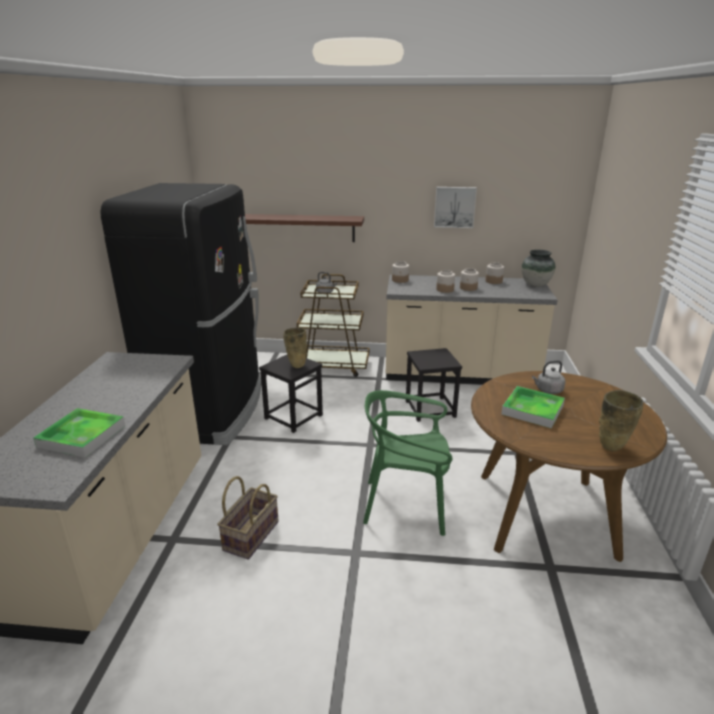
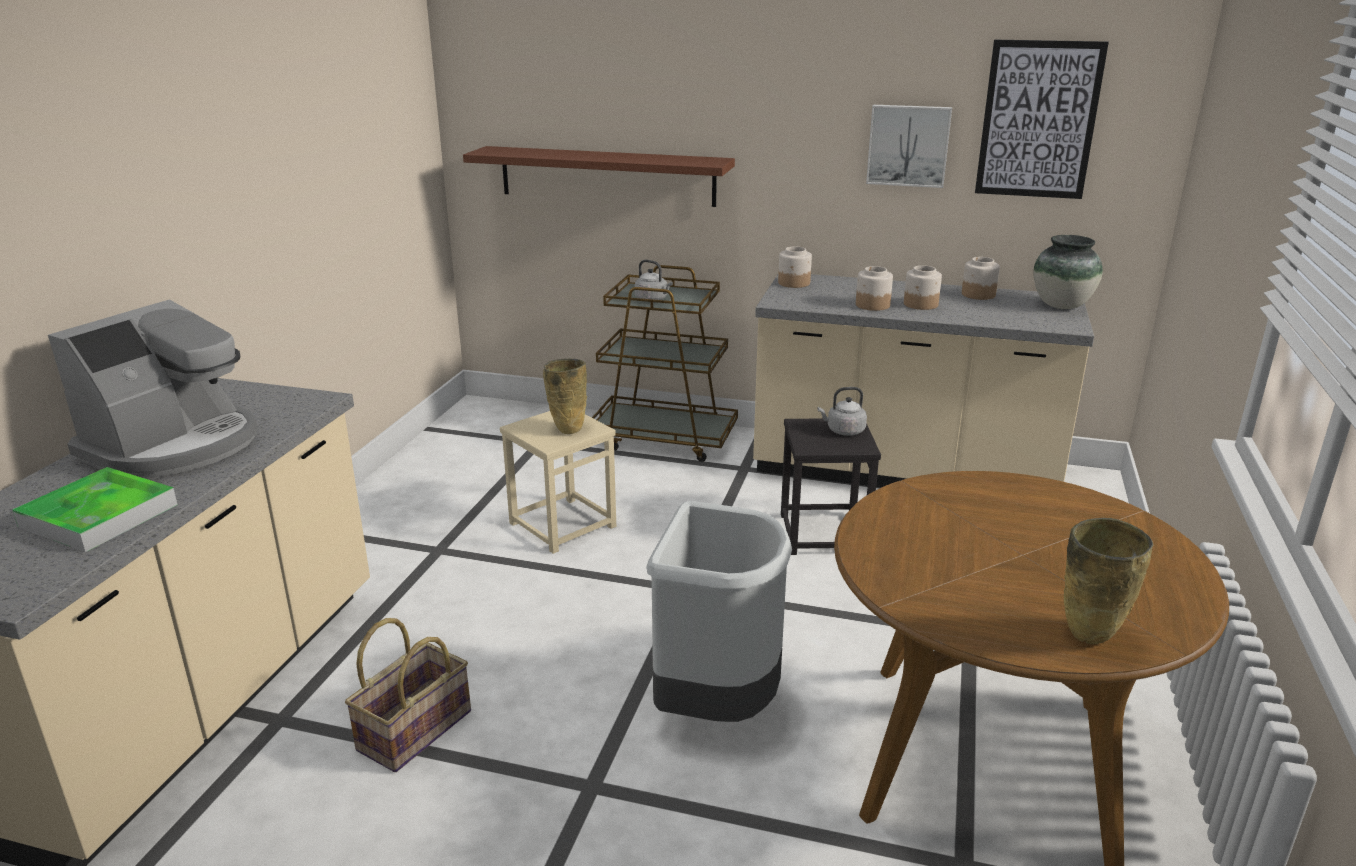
camera: 10 degrees right, 0 degrees up
(105, 392) = (174, 445): none -> coffee machine
(211, 410) = (421, 500): black fridge -> none
(293, 416) = (562, 524): black stool -> beige stool
(406, 504) = (716, 708): green chair -> grey trash can
(519, 192) = (1038, 120): none -> picture
(532, 410) = (956, 546): tray -> none
(548, 390) = (1006, 511): grey kettle -> grey kettle (843, 431)

